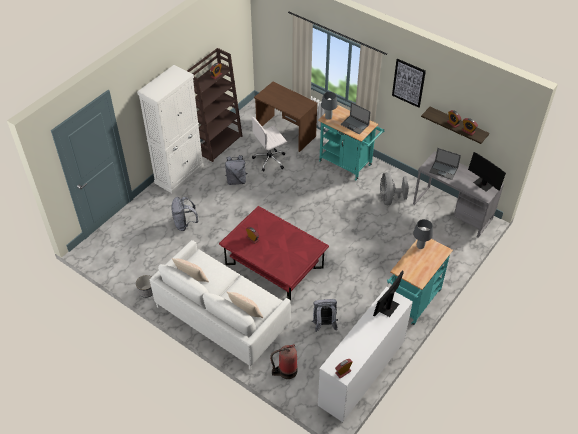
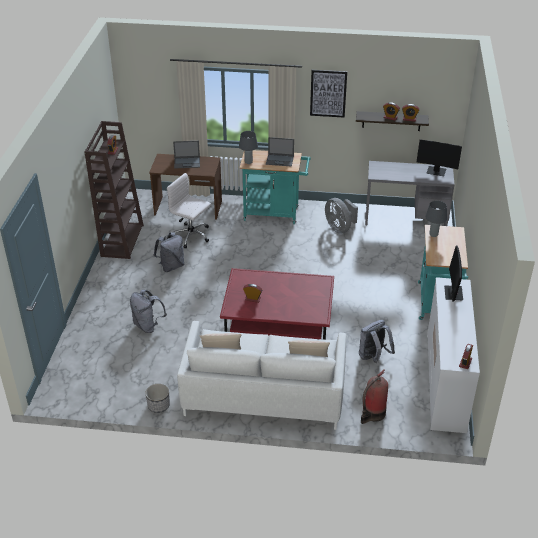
camera: 30 degrees left, 10 degrees down
(179, 174) = (102, 282): white cabinet -> none
(270, 160) = (192, 236): white office chair -> white office chair turned 90 degrees clockwise
(444, 170) = (392, 172): laptop -> laptop (187, 162)

